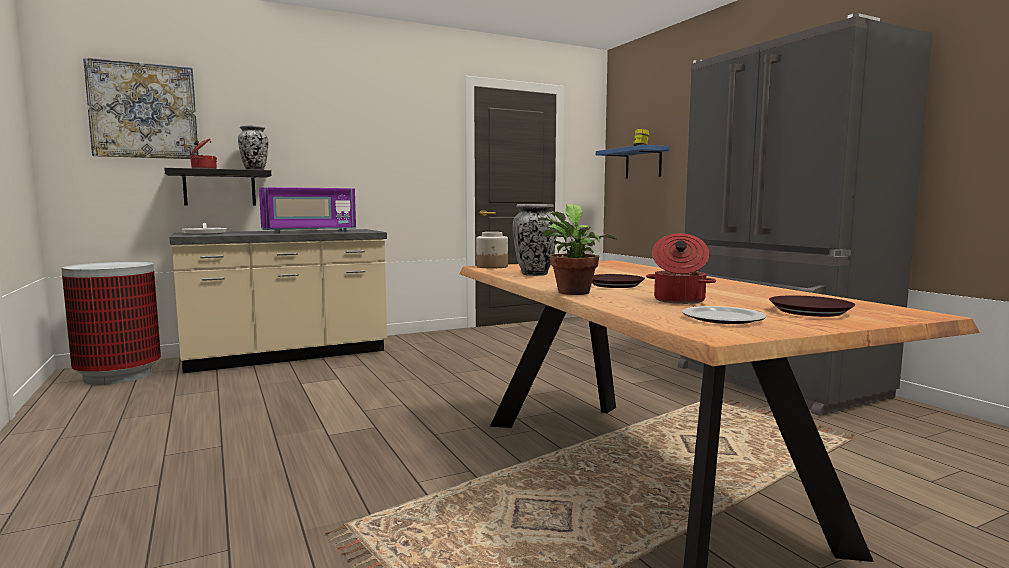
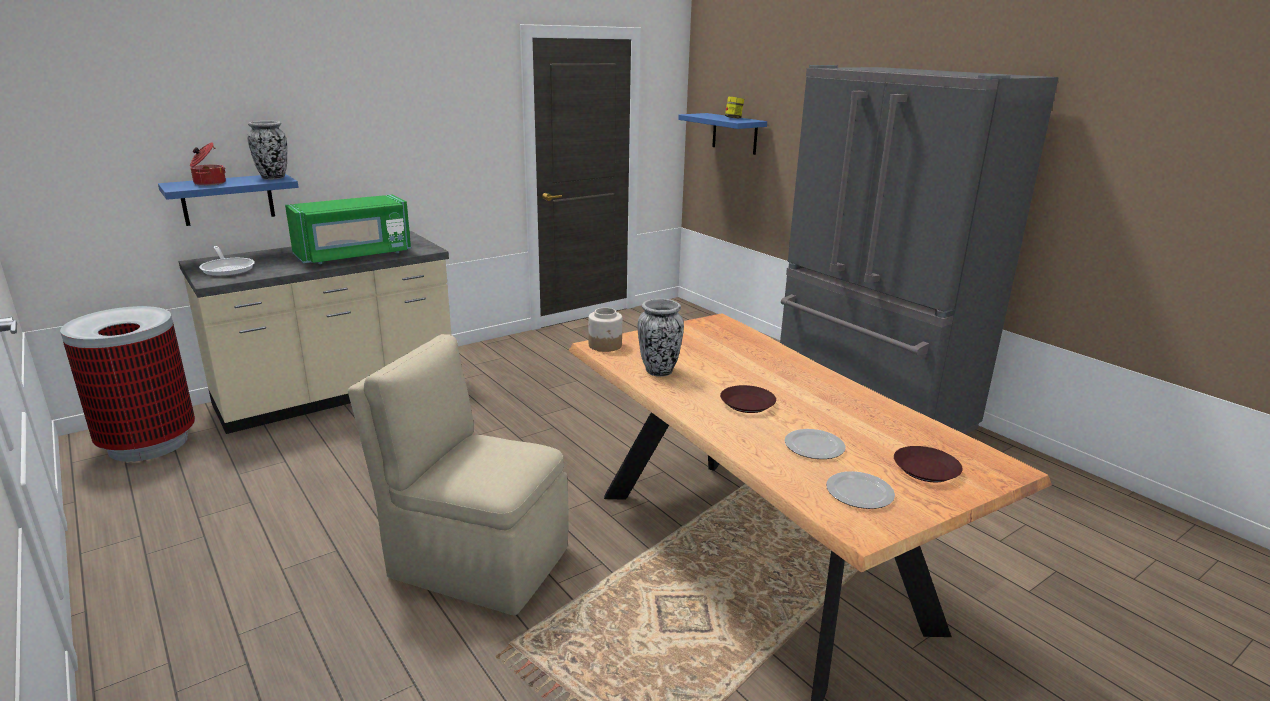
camera: 10 degrees left, 15 degrees up
(144, 111) = (116, 109): picture -> none
(219, 188) = (227, 199): black shelf -> blue shelf
(309, 232) = (354, 255): purple microwave -> green microwave
(345, 460) = (476, 560): none -> beige chair
(573, 293) = (717, 431): potted plant -> none
(678, 300) = (814, 447): cooking pot -> plate

